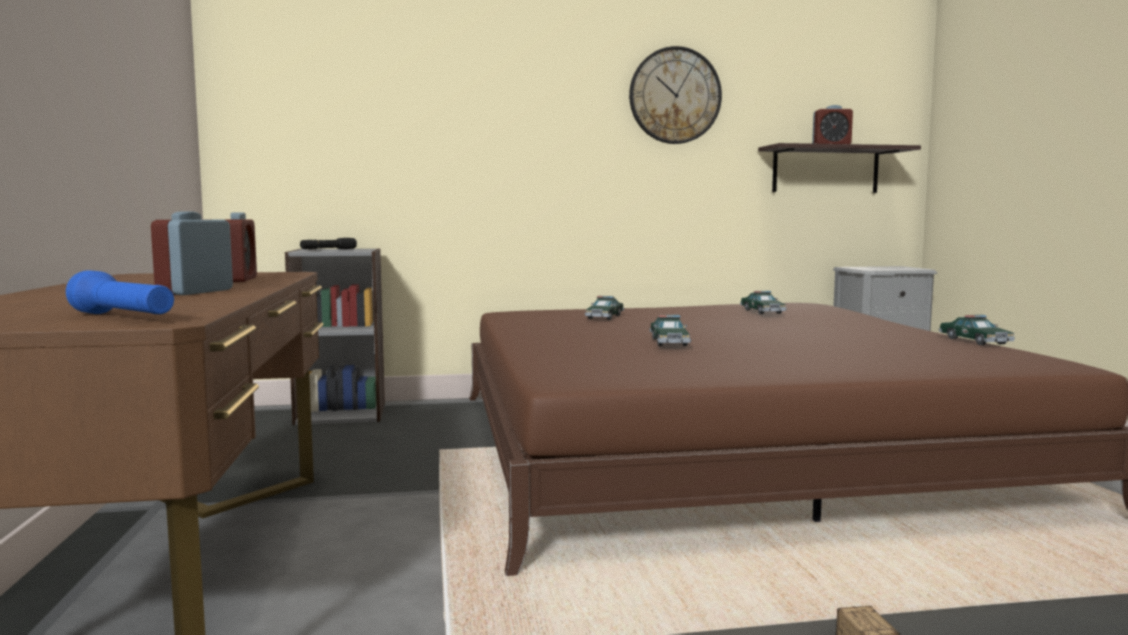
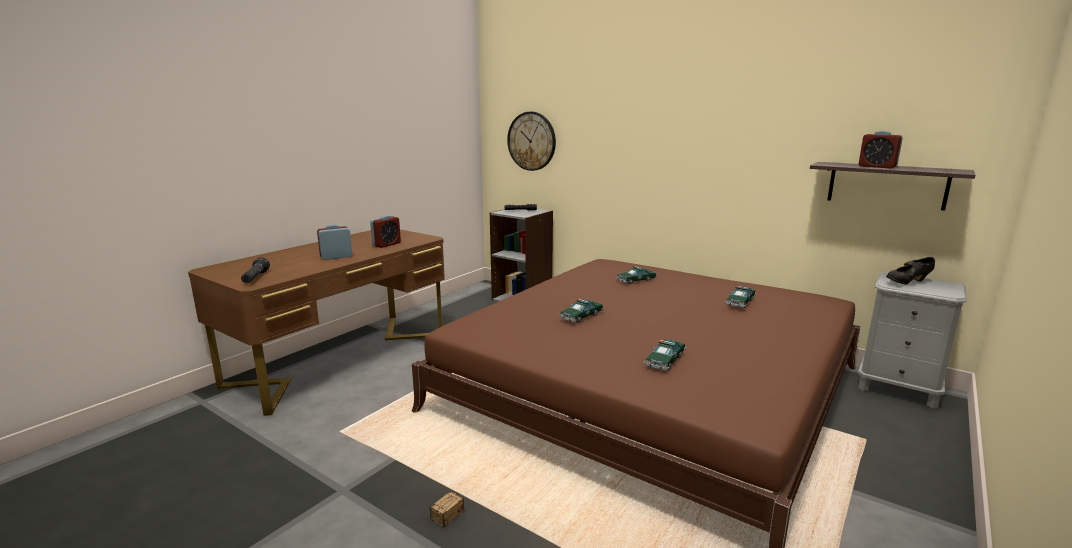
camera: 45 degrees right, 10 degrees up
(124, 317) = (255, 278): blue flashlight -> black flashlight
(675, 96) = (746, 118): wall clock -> wall clock (531, 141)
(876, 268) = (907, 283): none -> black shoe
(974, 341) = (793, 380): toy car -> toy car (665, 360)

